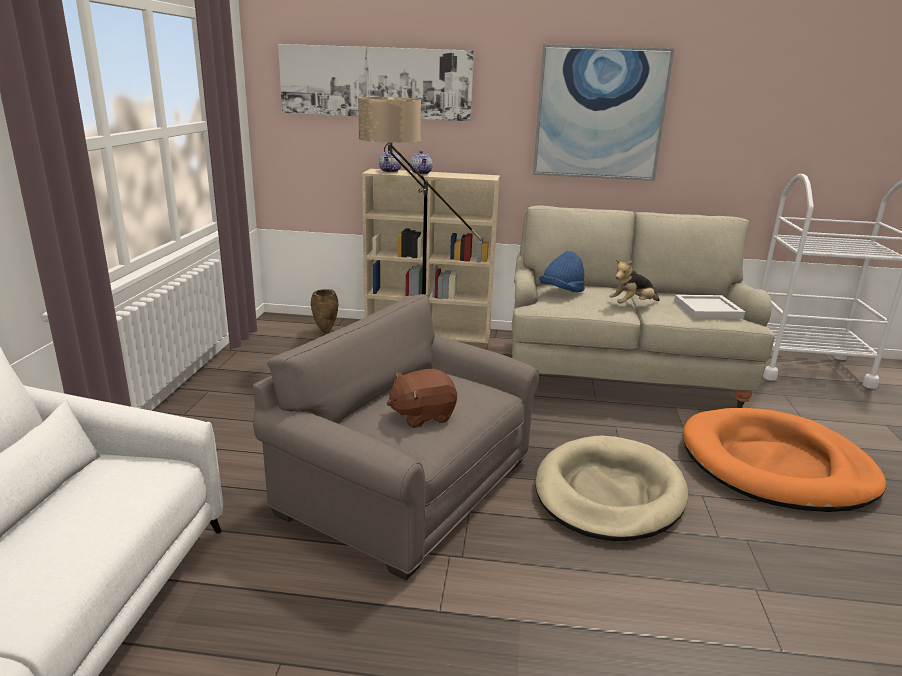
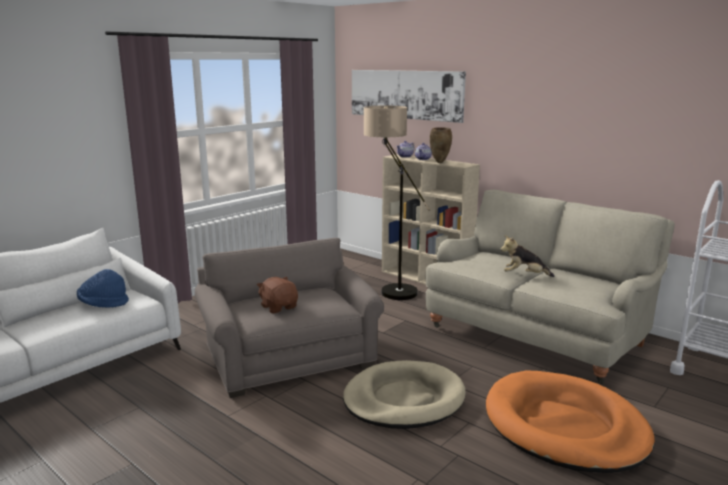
camera: 35 degrees right, 5 degrees down
(326, 331) = (359, 265): brown vase -> brown vase (440, 162)
(422, 415) = (279, 307): brown plush toy -> brown plush toy turned 45 degrees clockwise
(561, 292) = (479, 257): blue hat -> blue hat (103, 304)
(599, 114) = (555, 119): picture -> none
(708, 309) = (583, 289): white tray -> none

